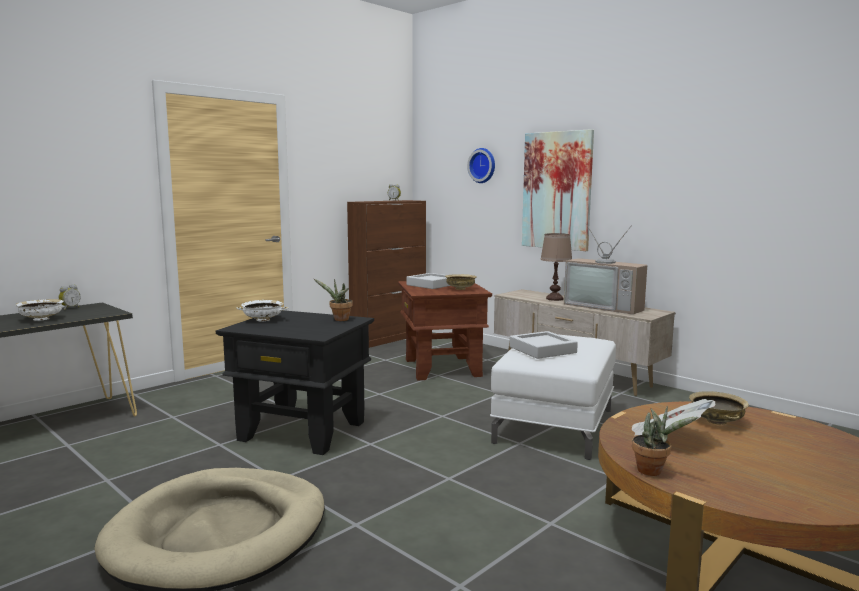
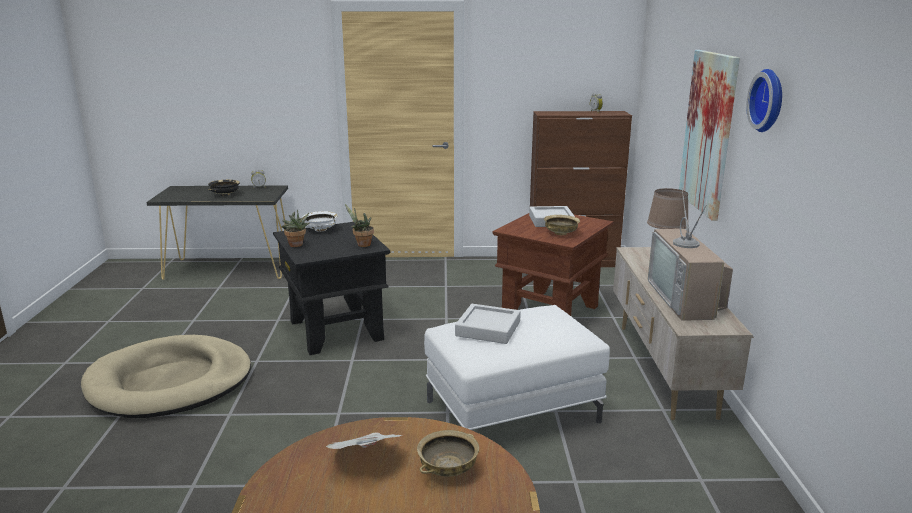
camera: 45 degrees right, 10 degrees up
(41, 319) = (225, 194): white bowl -> black bowl
(483, 165) = (672, 83): wall clock -> wall clock (769, 100)
(653, 471) = (276, 473): potted plant -> potted plant (296, 245)

